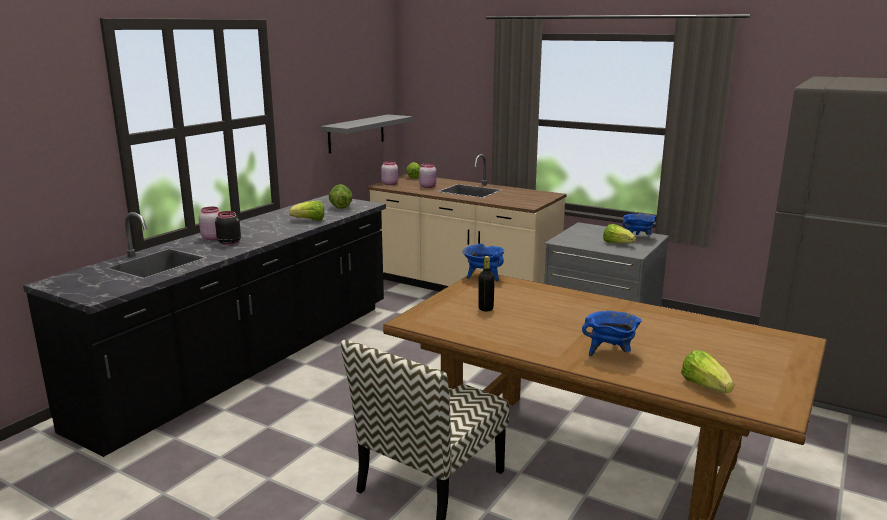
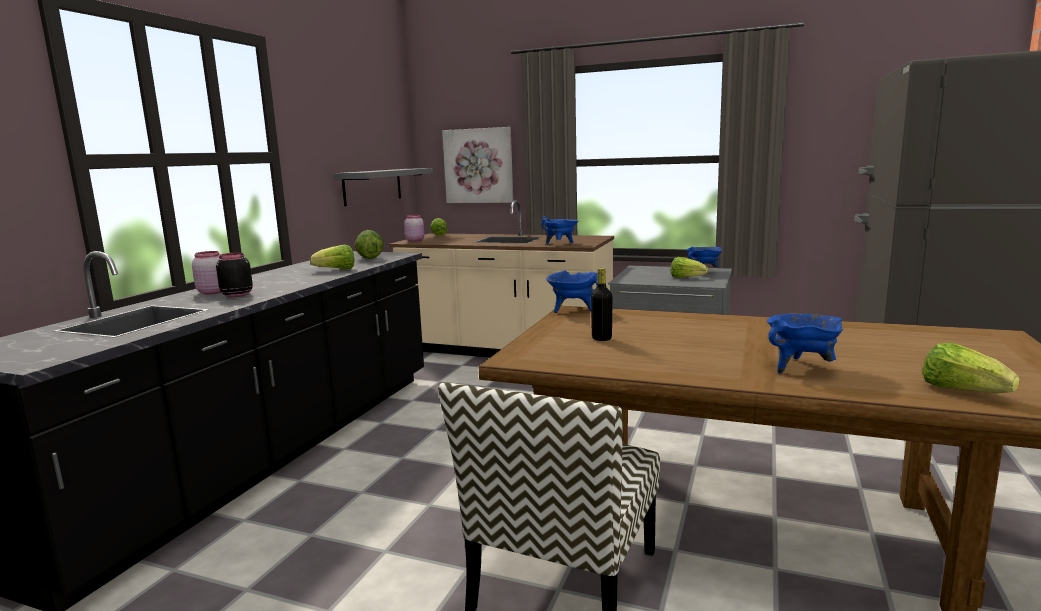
camera: 10 degrees left, 5 degrees down
(428, 186) = (460, 240): pink jar -> none
(454, 116) = (479, 166): none -> picture
(509, 202) = (560, 244): none -> blue cooking pot

